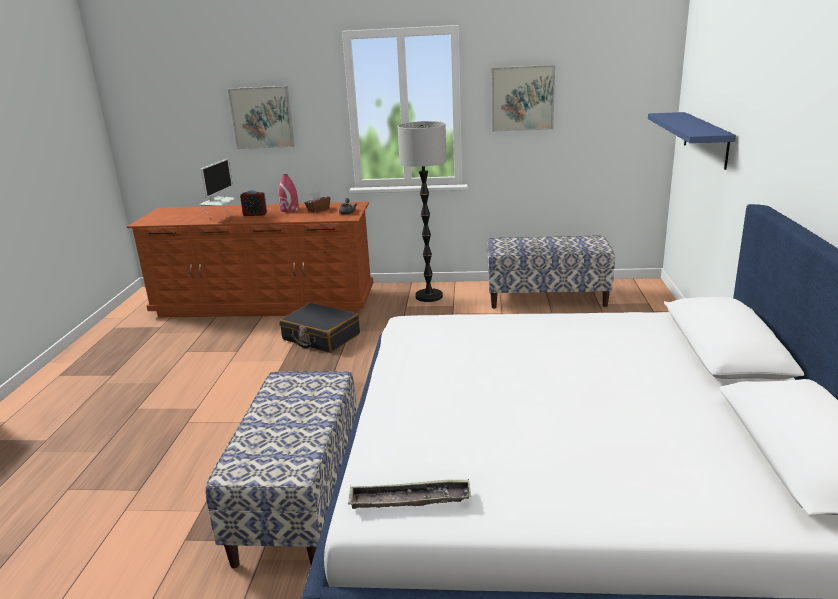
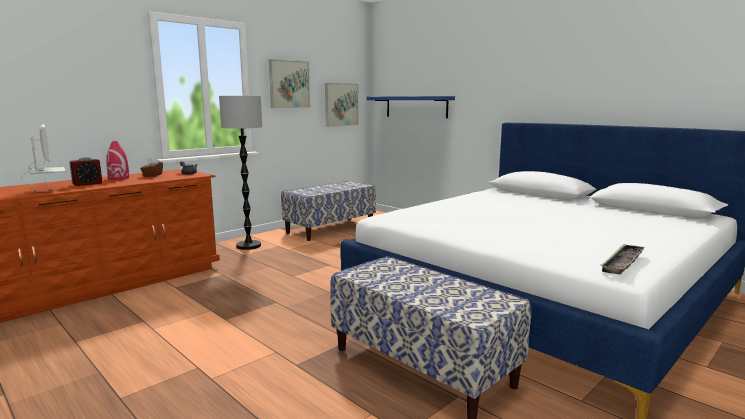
camera: 50 degrees left, 10 degrees down
(262, 117) = (58, 87): picture -> picture (341, 104)
(321, 337) = (211, 288): black suitcase -> none

